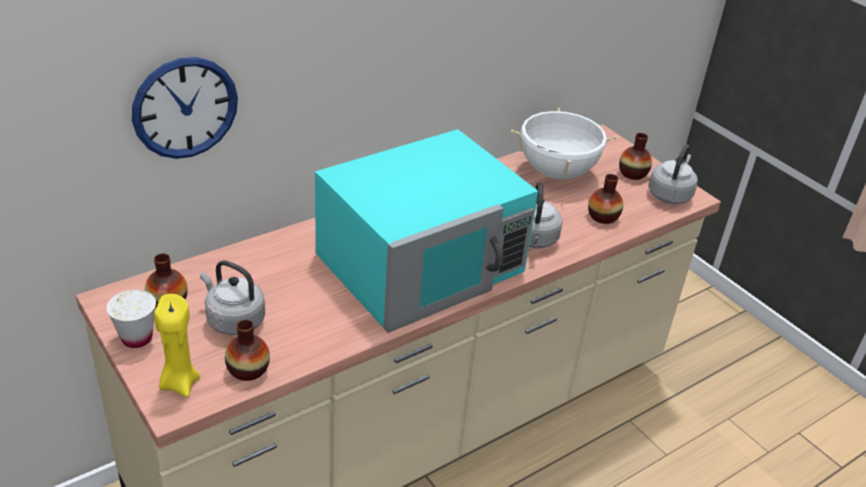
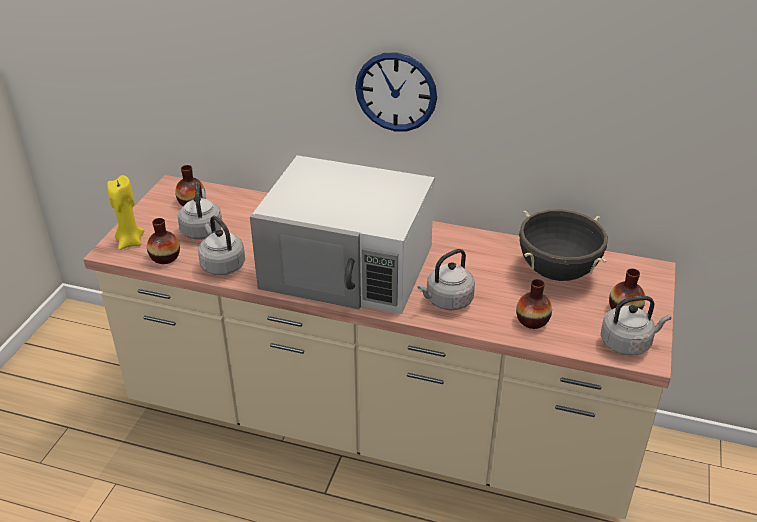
camera: 55 degrees right, 0 degrees up
(137, 338) = (151, 210): white cup -> none
(185, 108) = (242, 75): wall clock -> wall clock (396, 92)
(316, 336) = (222, 265): none -> grey kettle
(422, 263) = (348, 267): turquoise microwave -> white microwave
(556, 172) = (557, 272): white cooking pot -> black cooking pot

